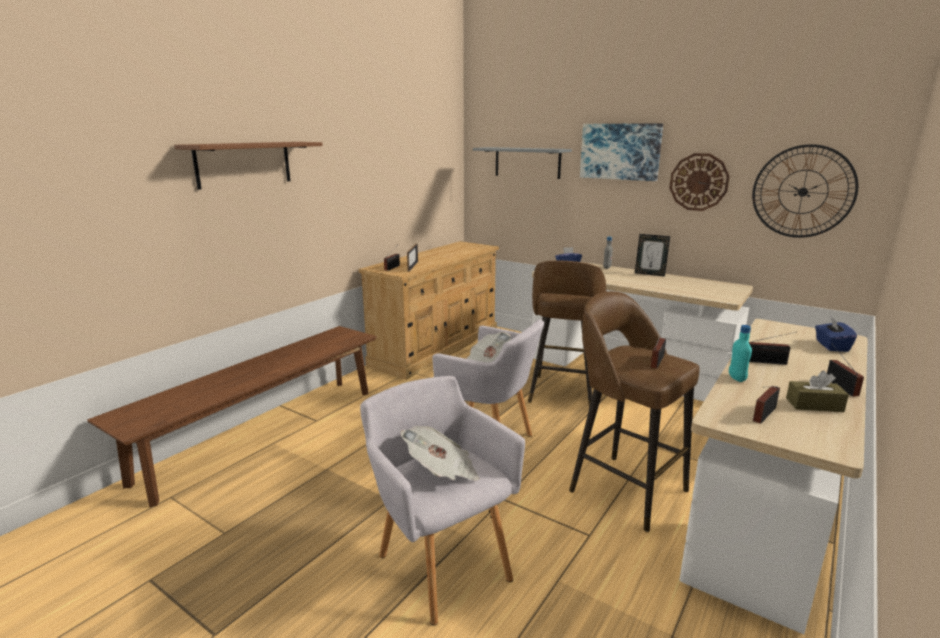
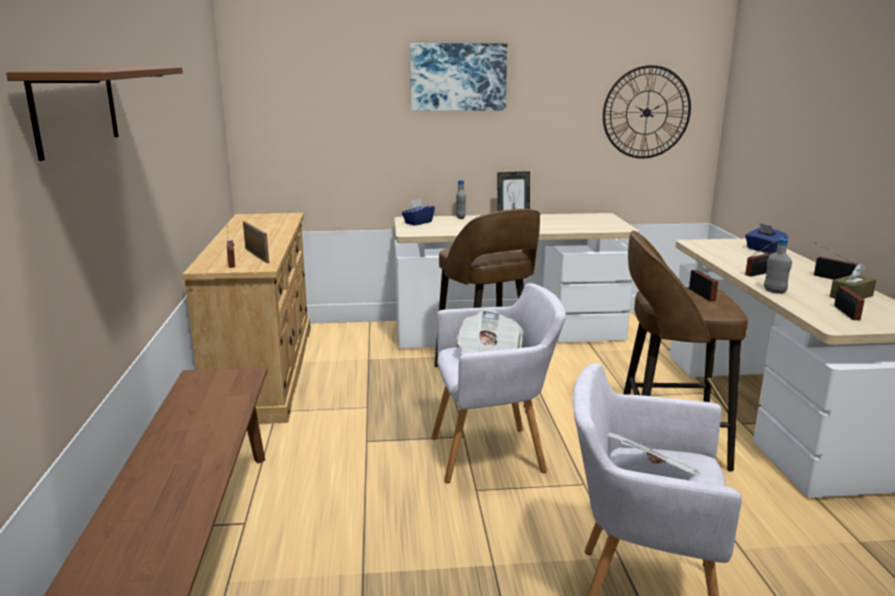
camera: 40 degrees left, 0 degrees up
(527, 162) = (330, 95): grey shelf -> none
(698, 182) = (549, 108): wall clock -> none
(736, 378) = (774, 291): turquoise bottle -> grey bottle

